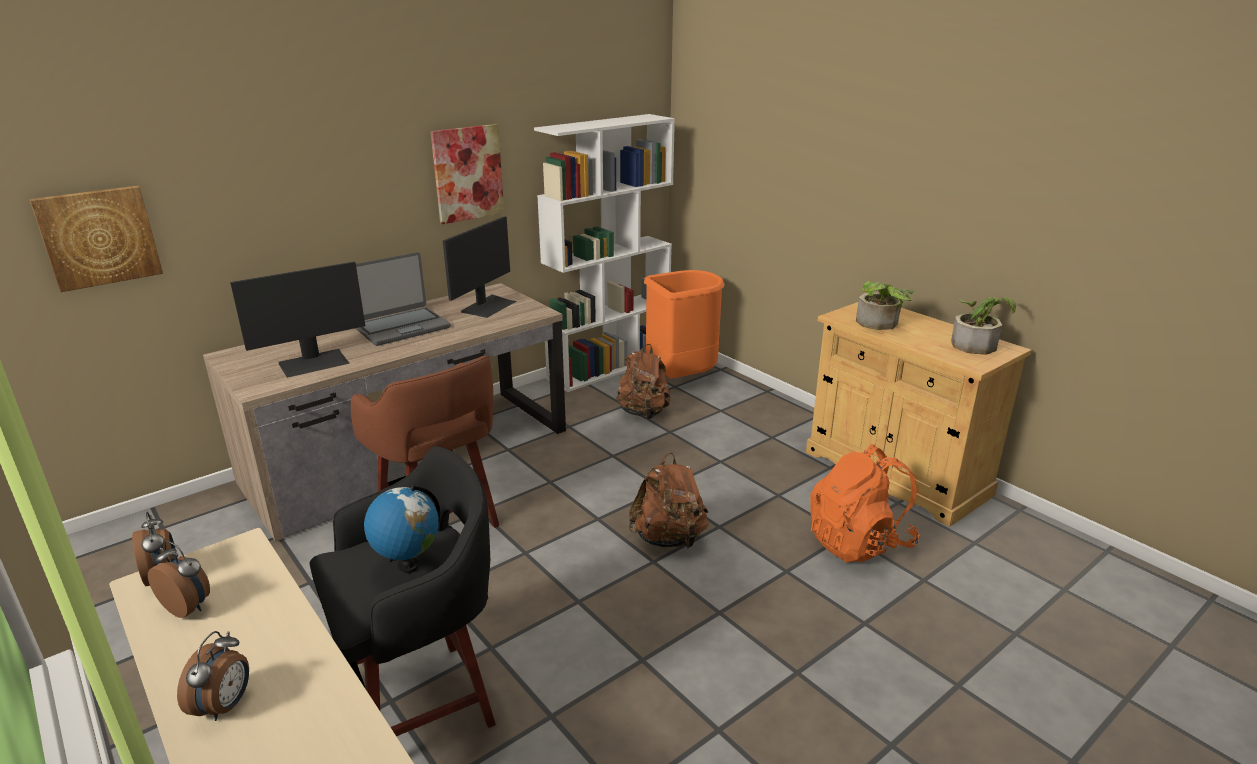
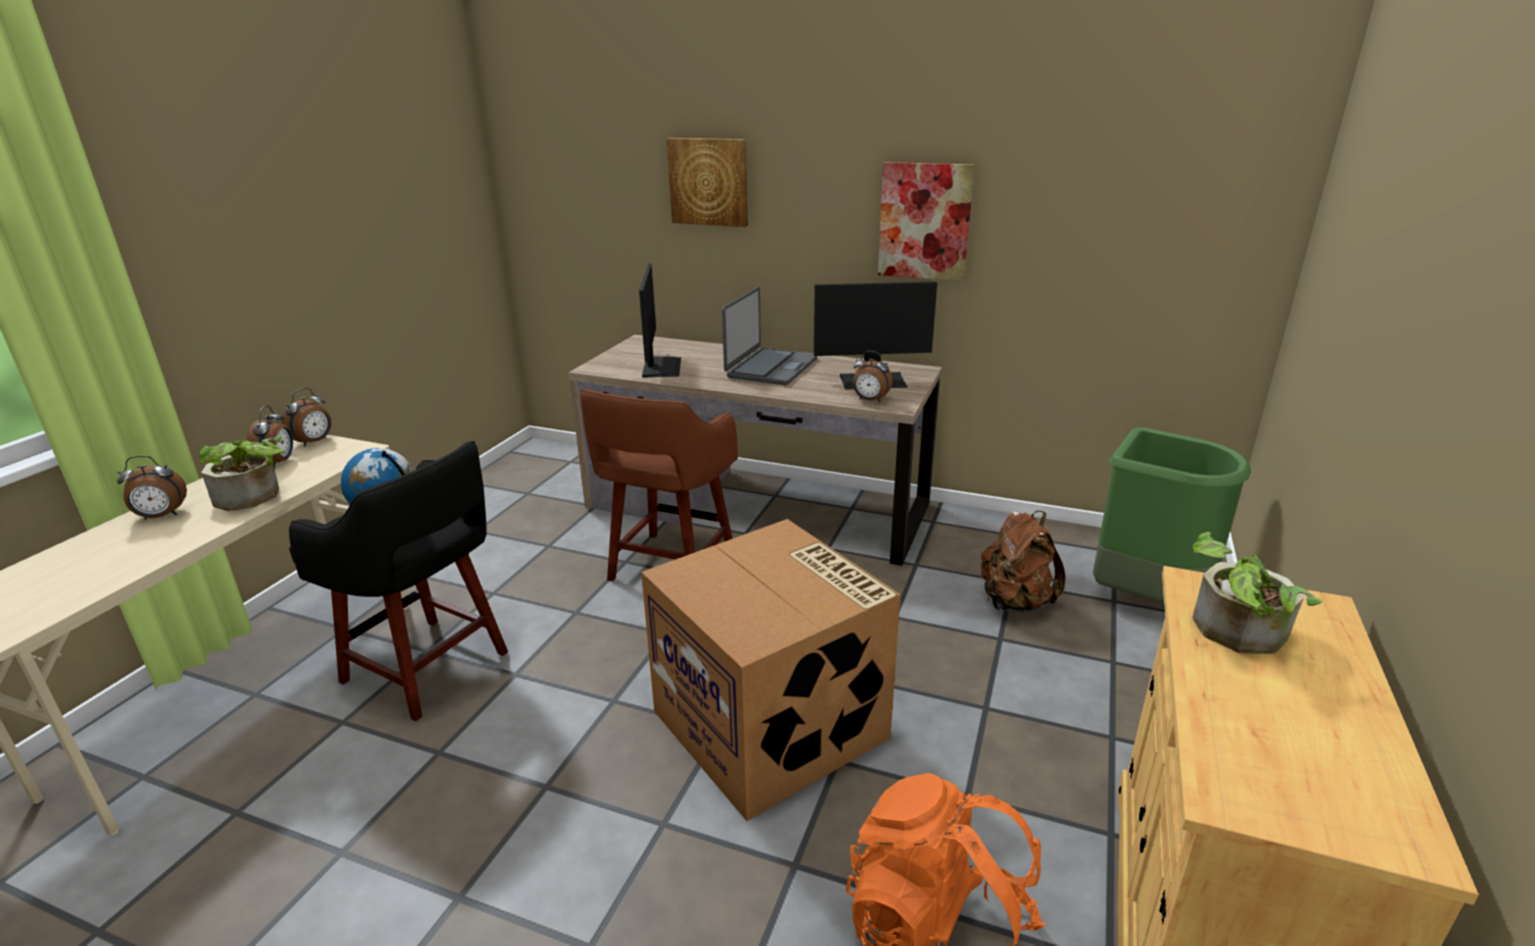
camera: 60 degrees right, 0 degrees up
(99, 237) = (581, 212): picture -> picture (709, 182)
(314, 363) = (660, 367): monitor -> monitor turned 120 degrees counterclockwise
(401, 327) = (770, 368): laptop -> laptop turned 90 degrees counterclockwise
(518, 317) = (870, 400): none -> alarm clock
(609, 367) = (1080, 537): white bookcase -> none
(669, 538) = (773, 725): brown backpack -> cardboard box
(681, 377) = (1145, 597): orange trash can -> green trash can
(977, 344) = (1351, 784): potted plant -> potted plant (253, 498)

